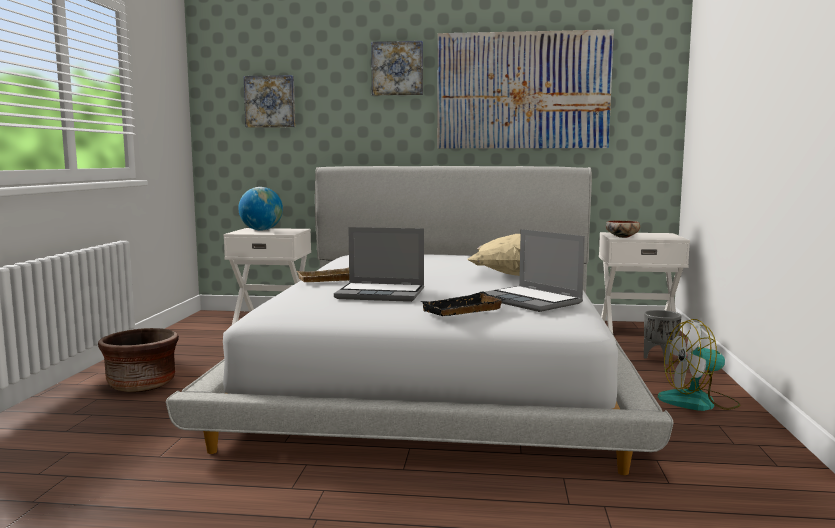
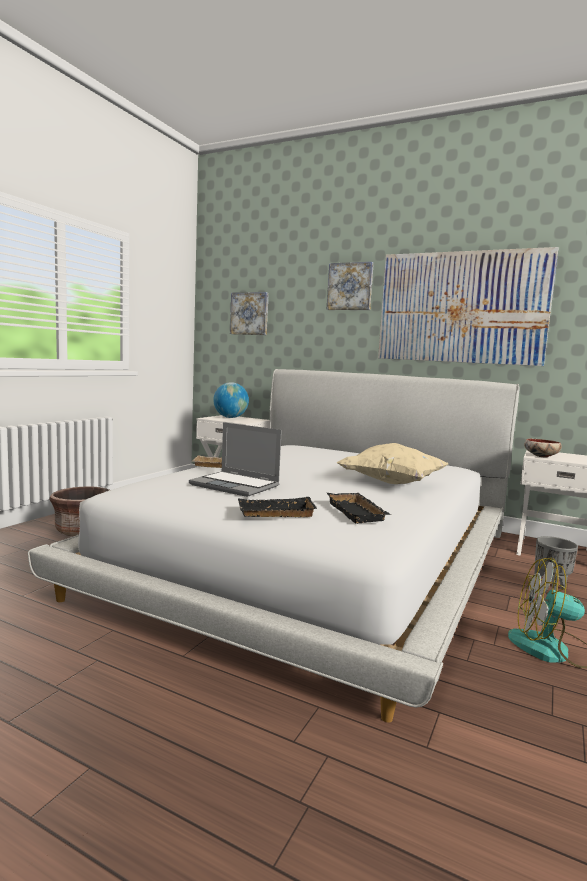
camera: 20 degrees right, 0 degrees up
(532, 301) = (358, 513): laptop -> black tray

